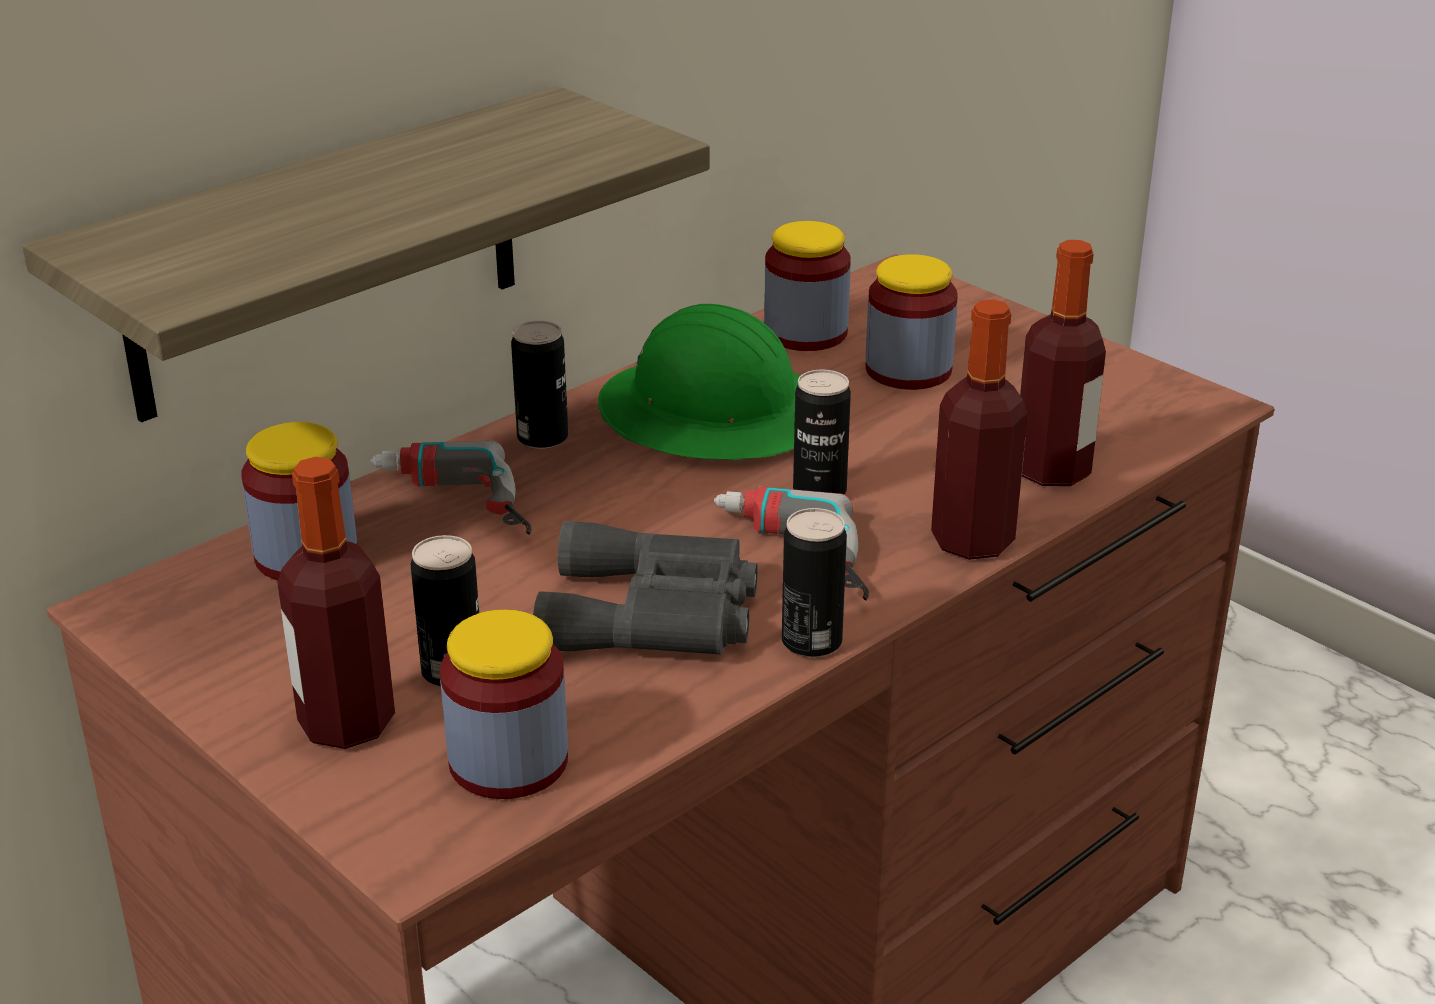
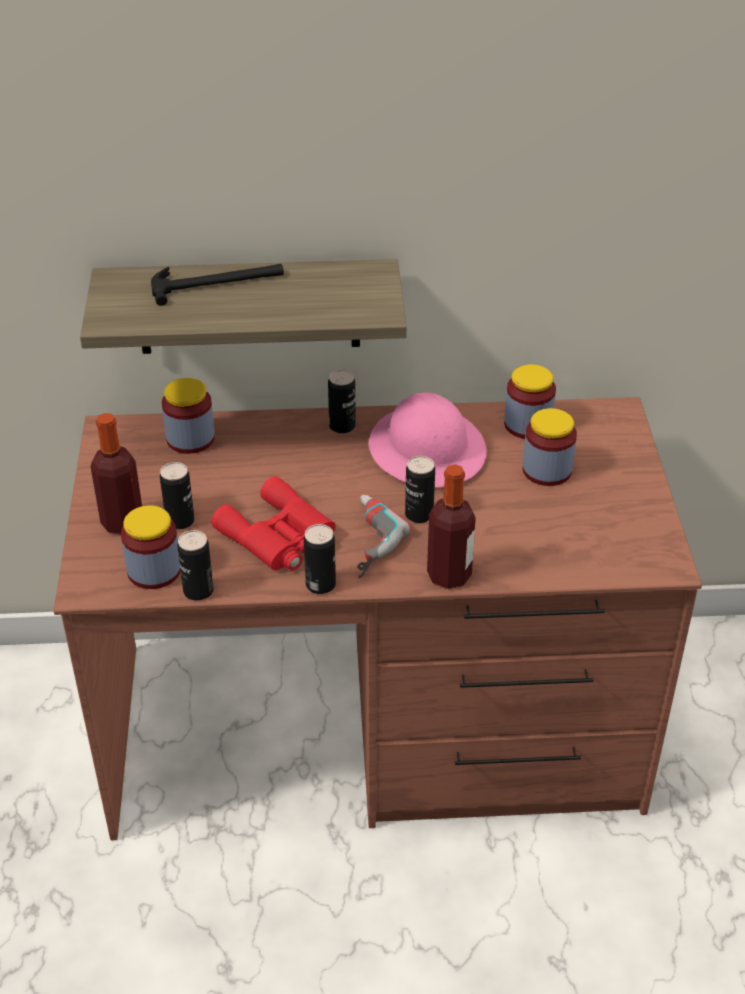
camera: 40 degrees right, 10 degrees up
(308, 189) = (217, 282): none -> hammer
(450, 506) = (266, 442): power drill -> none
(629, 750) = (198, 591): none -> can
(655, 614) = (279, 537): grey binoculars -> red binoculars
(714, 413) = (427, 450): green hard hat -> pink hard hat
(1052, 471) = (535, 560): bottle -> none

